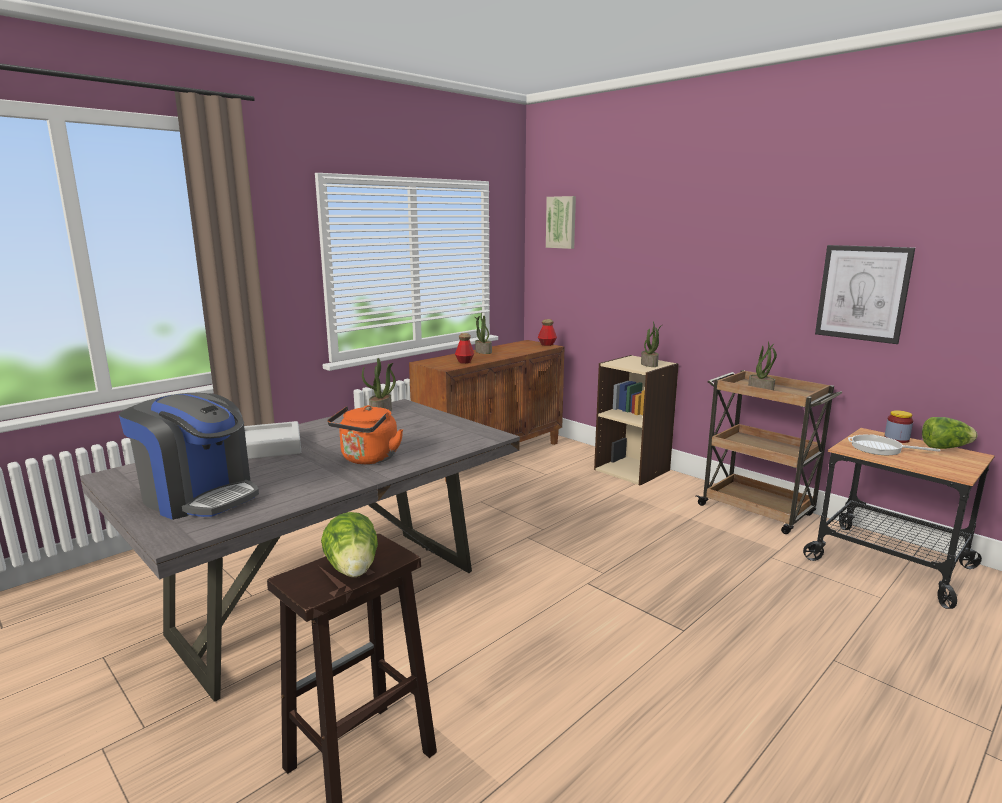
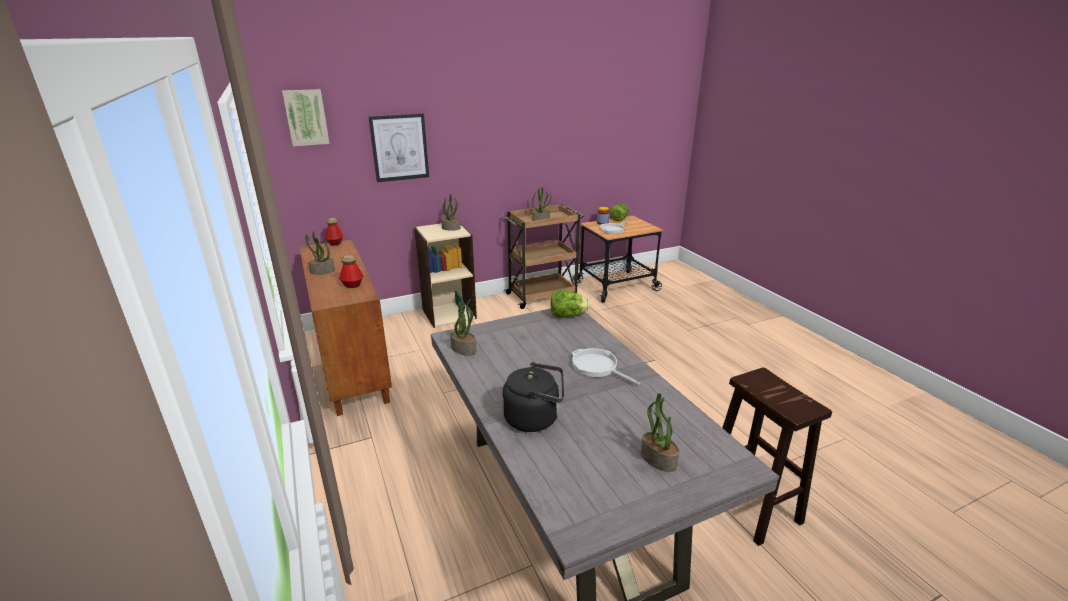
camera: 70 degrees left, 10 degrees up
(199, 496) = (657, 459): coffee machine -> potted plant
(268, 447) = (535, 418): grey tray -> black kettle
(353, 570) = (782, 391): lettuce -> lettuce (567, 315)
(368, 459) = (597, 367): orange kettle -> frying pan
(862, 293) = (567, 145): picture -> picture (399, 147)

